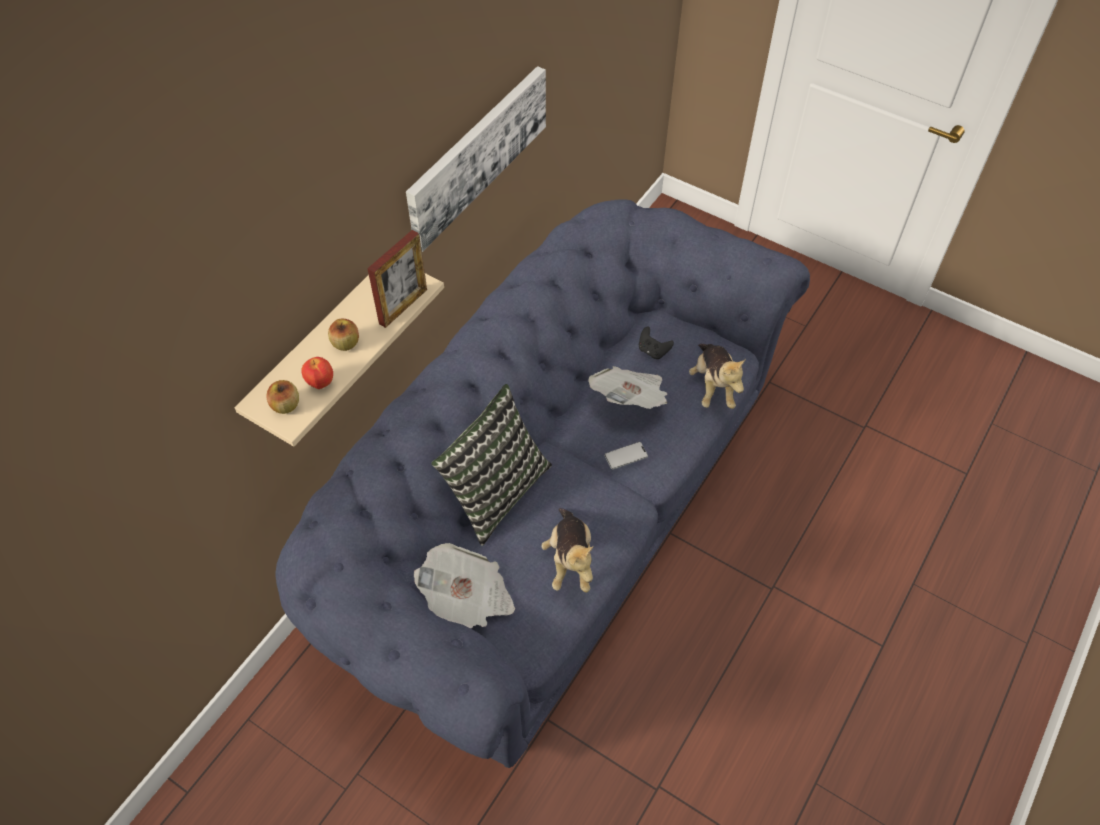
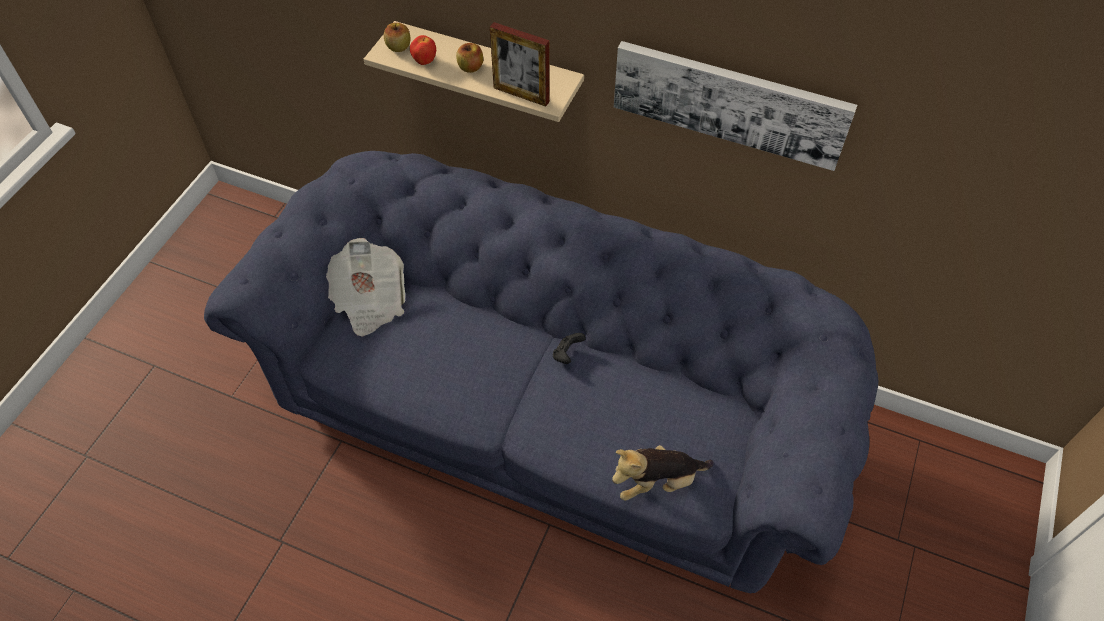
camera: 80 degrees right, 0 degrees up
(495, 491) = (484, 303): pillow -> none
(570, 560) = (415, 372): plush toy -> none
(626, 456) = (543, 405): phone -> none
(630, 399) = (615, 399): newspaper -> none
(653, 351) = (687, 414): black game controller -> black game controller (567, 354)

